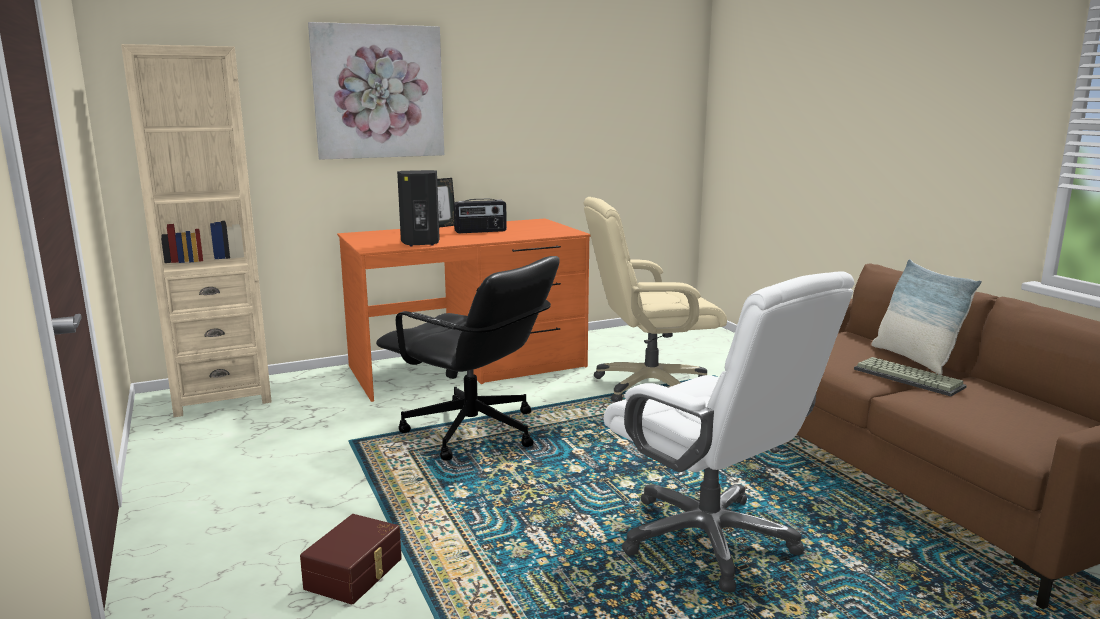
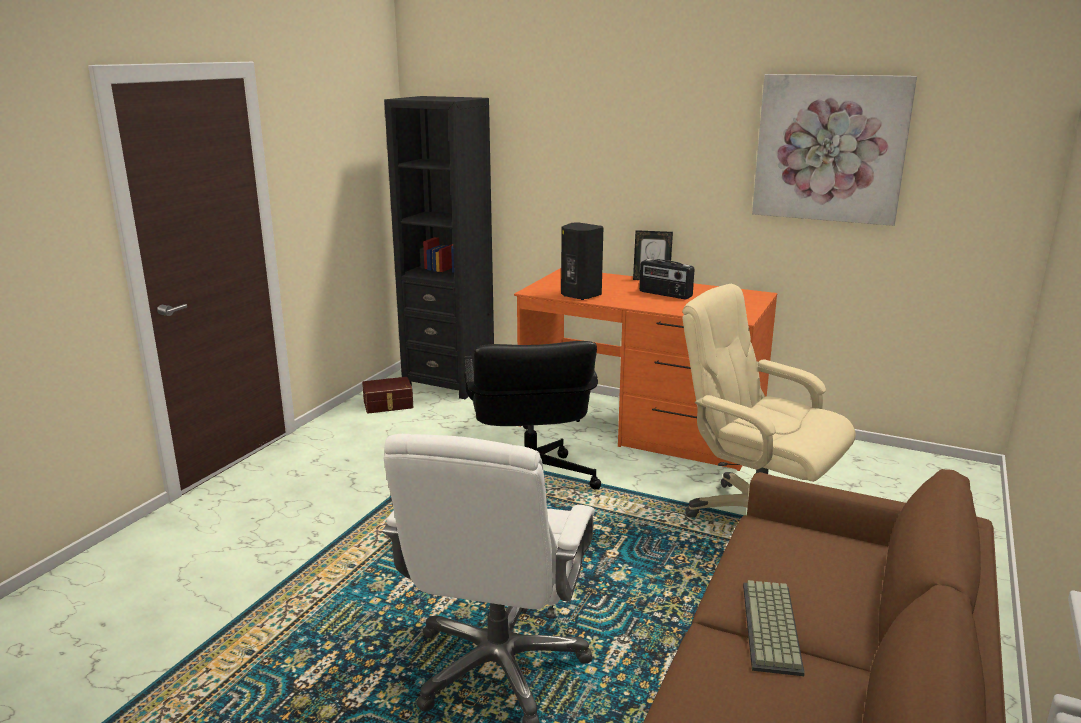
camera: 50 degrees right, 5 degrees up
(221, 396) = (449, 382): beige bookcase -> black bookcase
(356, 573) = (291, 540): brown storage box -> brown storage box (388, 405)
(378, 92) = (611, 138): picture -> picture (830, 148)
(914, 359) = (855, 617): pillow -> none

